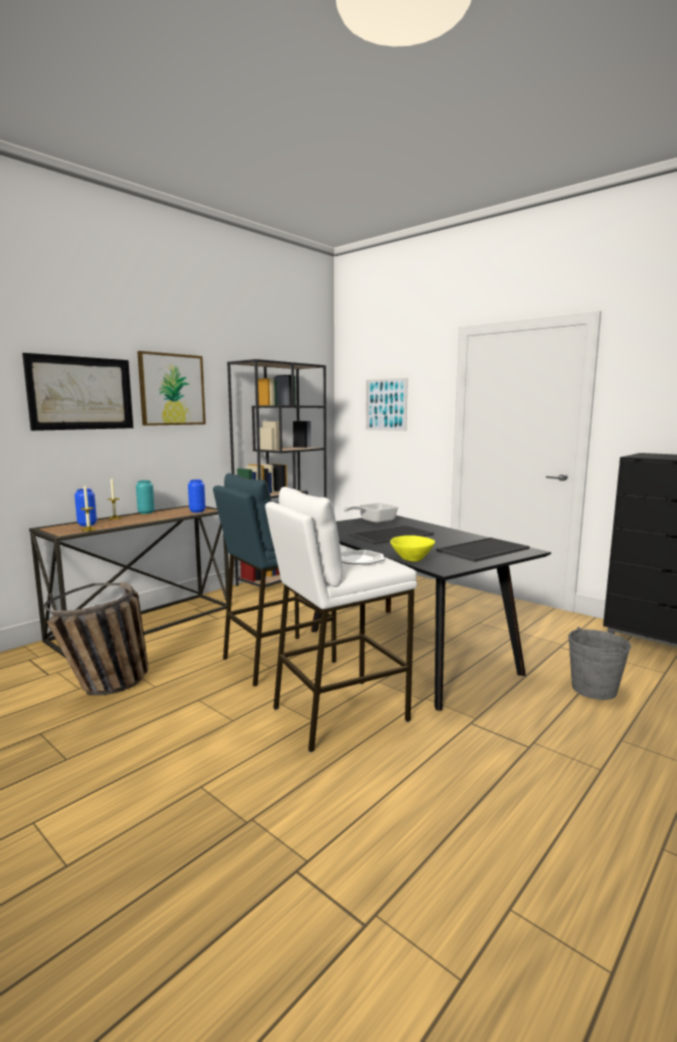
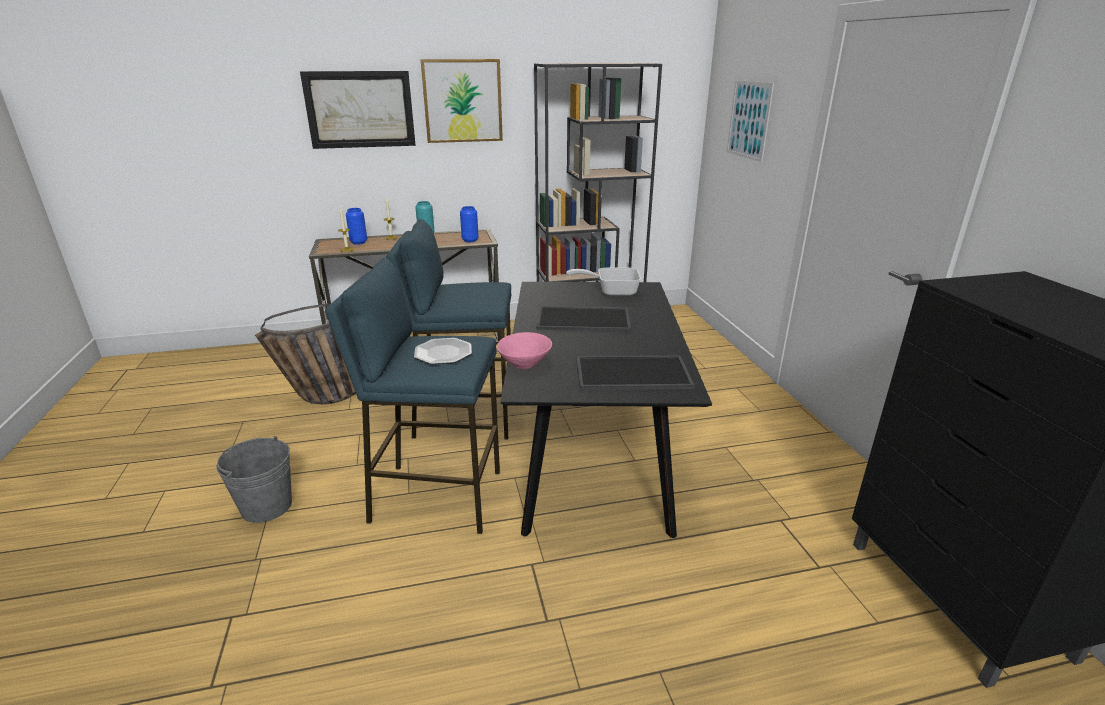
camera: 35 degrees right, 15 degrees up
(338, 714) = (436, 496): white stool -> blue stool
(411, 559) = (524, 364): yellow bowl -> pink bowl
(593, 689) = (731, 594): grey bucket -> grey bucket (266, 506)

